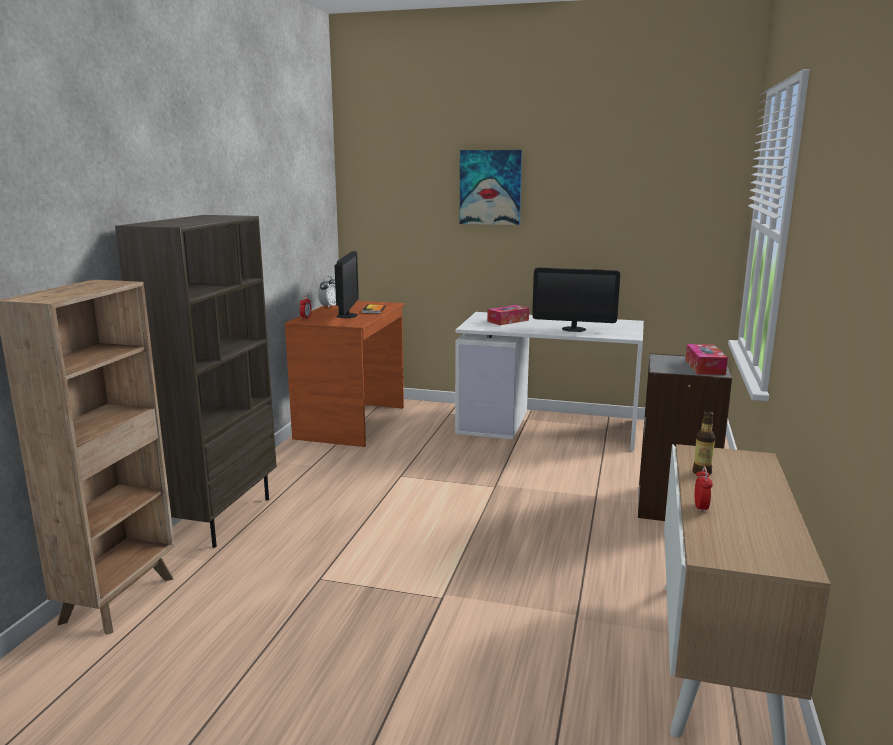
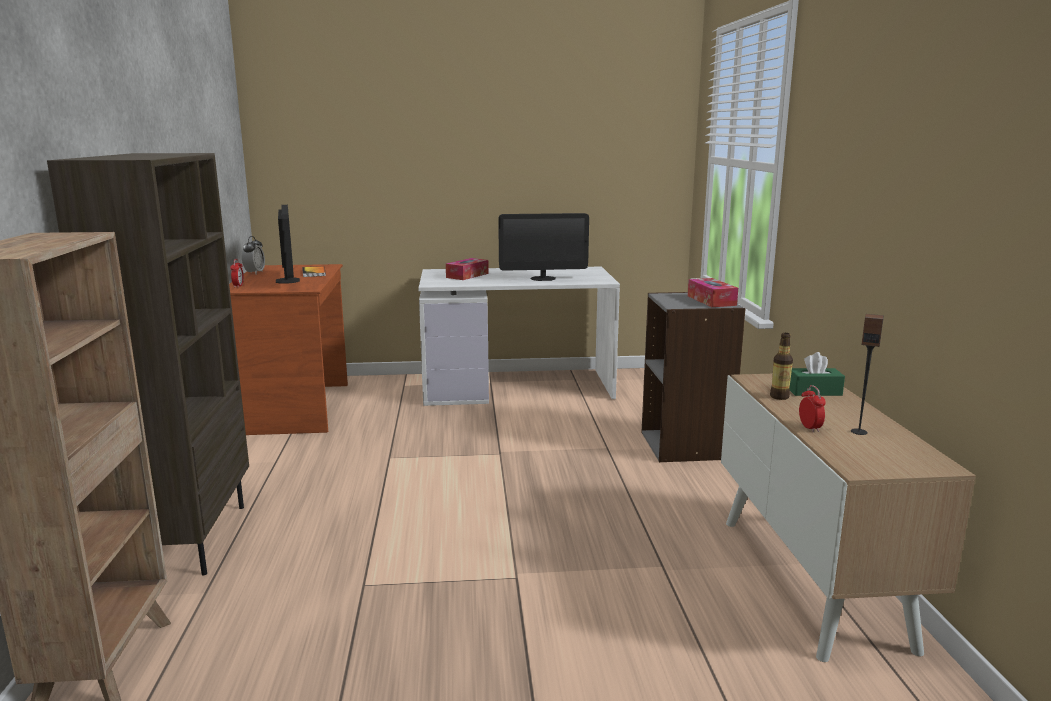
camera: 20 degrees left, 0 degrees up
(490, 187) = (432, 129): picture -> none
(744, 472) = (814, 391): none -> green tissue box
(748, 519) = (859, 432): none -> speaker

